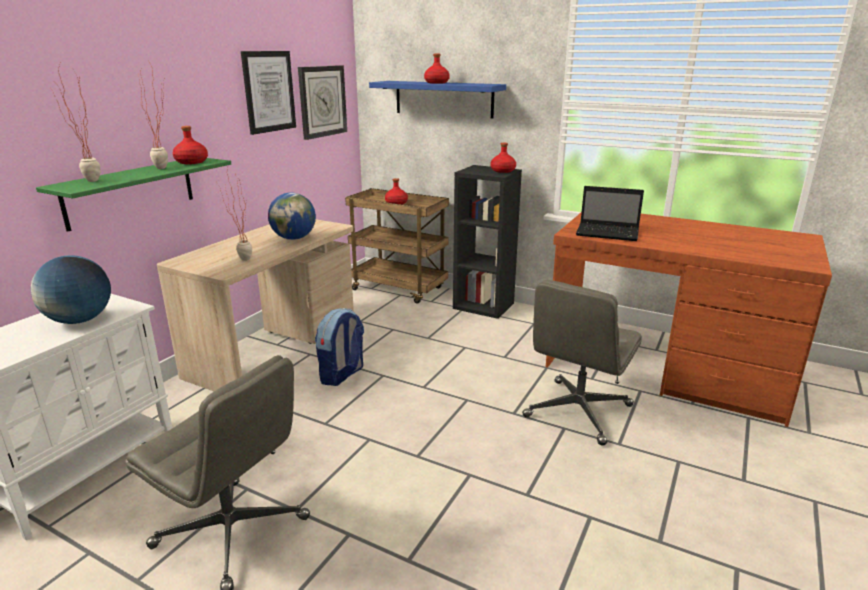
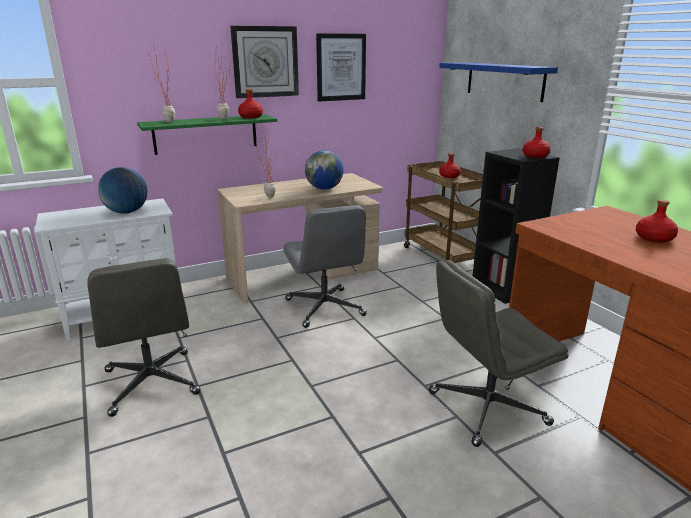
camera: 35 degrees right, 0 degrees up
(322, 101) = (399, 78): wall clock -> wall clock (265, 62)
(342, 375) = (325, 308): backpack -> grey office chair
(437, 83) = (493, 64): red bottle -> red bottle (654, 238)
(609, 233) = (579, 233): laptop -> none

